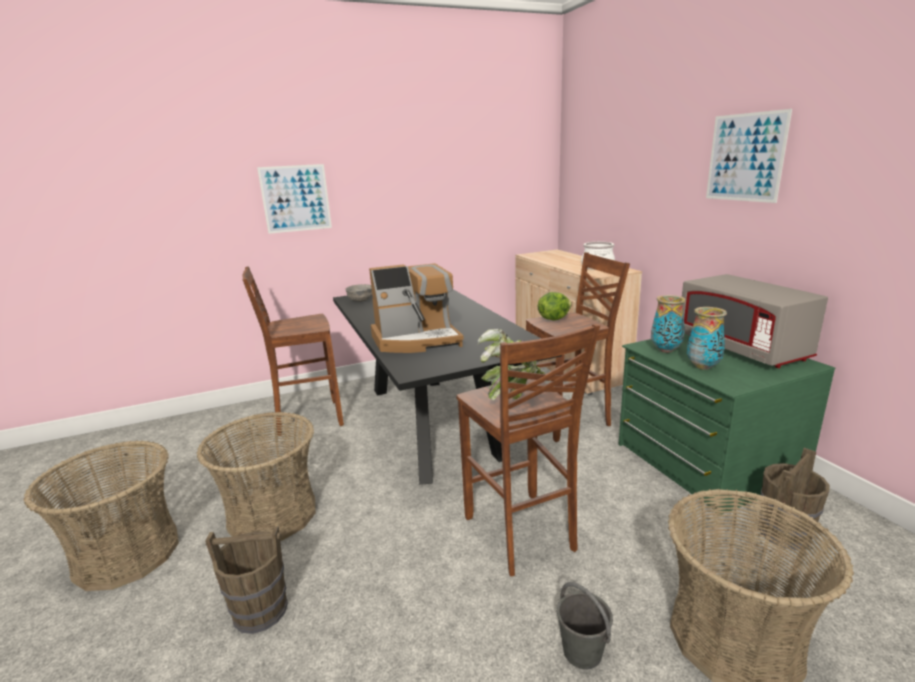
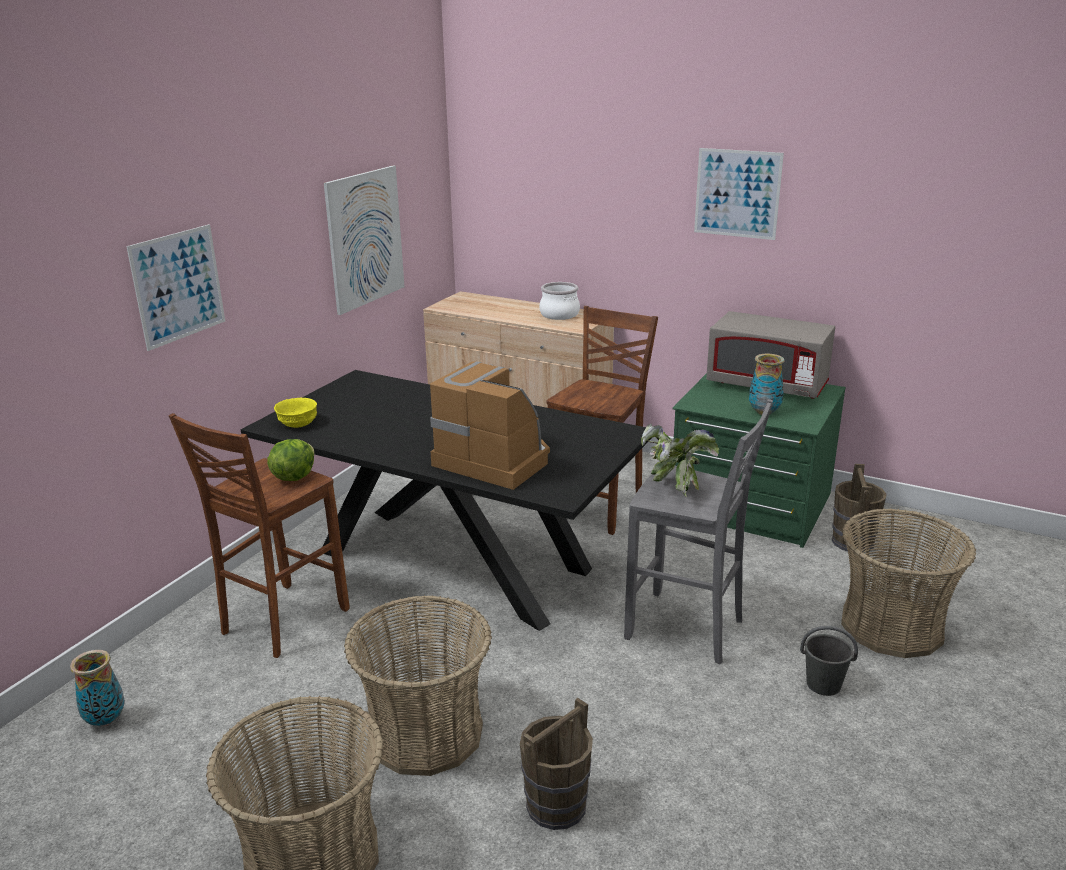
camera: 40 degrees left, 5 degrees up
(361, 300) = (298, 424): grey bowl -> yellow bowl
(416, 340) = (494, 459): coffee machine -> coffee machine turned 90 degrees counterclockwise
(465, 196) = (365, 238): none -> picture
(521, 534) = (687, 629): brown stool -> grey stool
(553, 318) = (574, 392): lettuce -> lettuce (293, 476)
(666, 350) = (715, 403): vase -> vase (106, 720)

